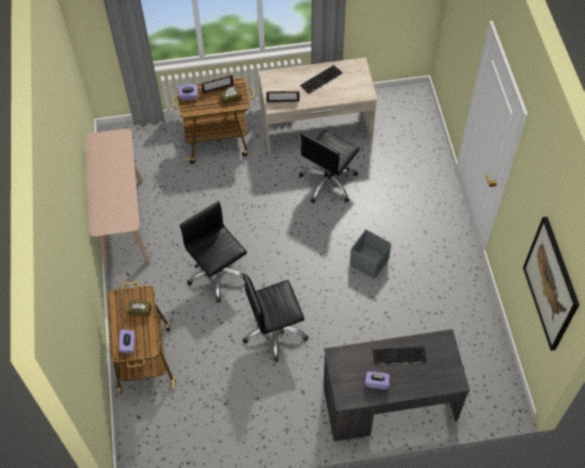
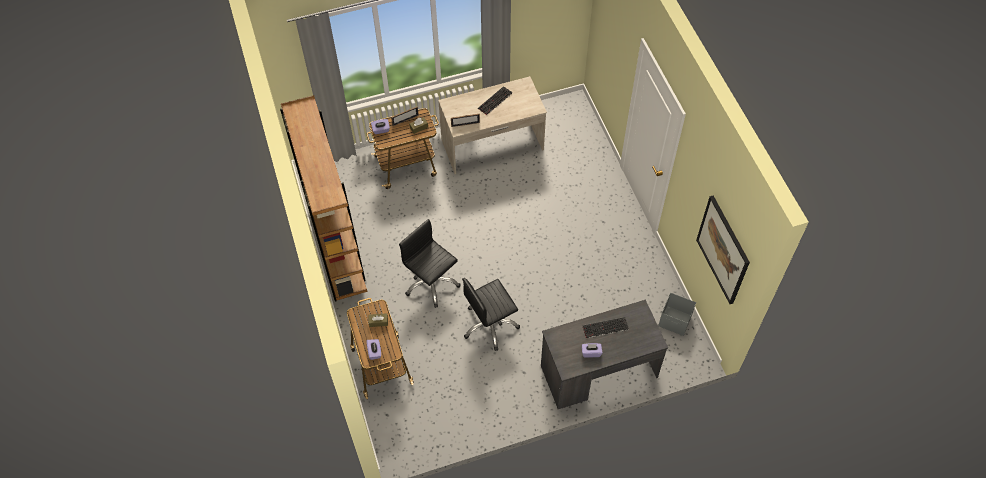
camera: 10 degrees left, 0 degrees up
(123, 223) = (337, 250): beige console table -> brown bookcase
(328, 182) = (512, 190): black office chair -> none
(369, 262) = (560, 255): grey storage box -> grey storage box (675, 321)

